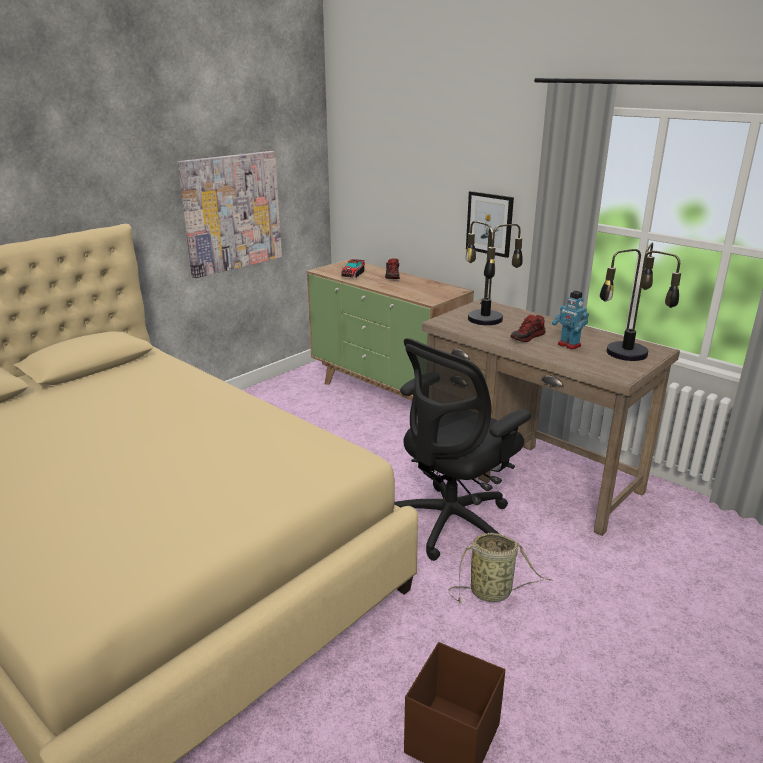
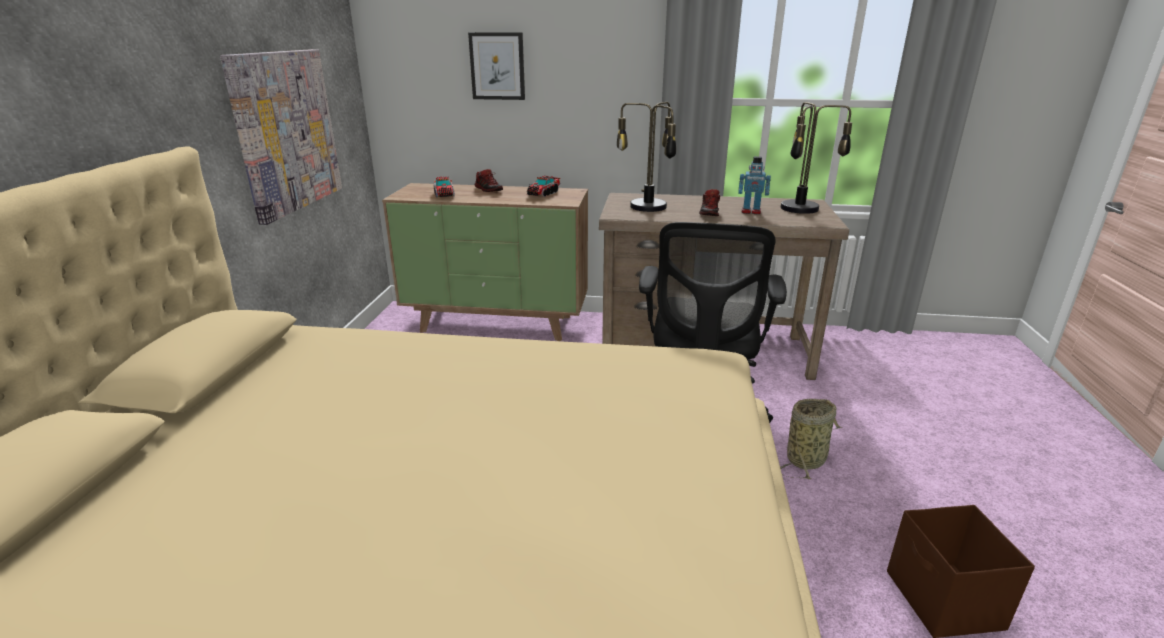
camera: 35 degrees left, 0 degrees up
(427, 288) = (543, 194): none -> toy truck
(489, 224) = (598, 114): picture -> picture (497, 66)

